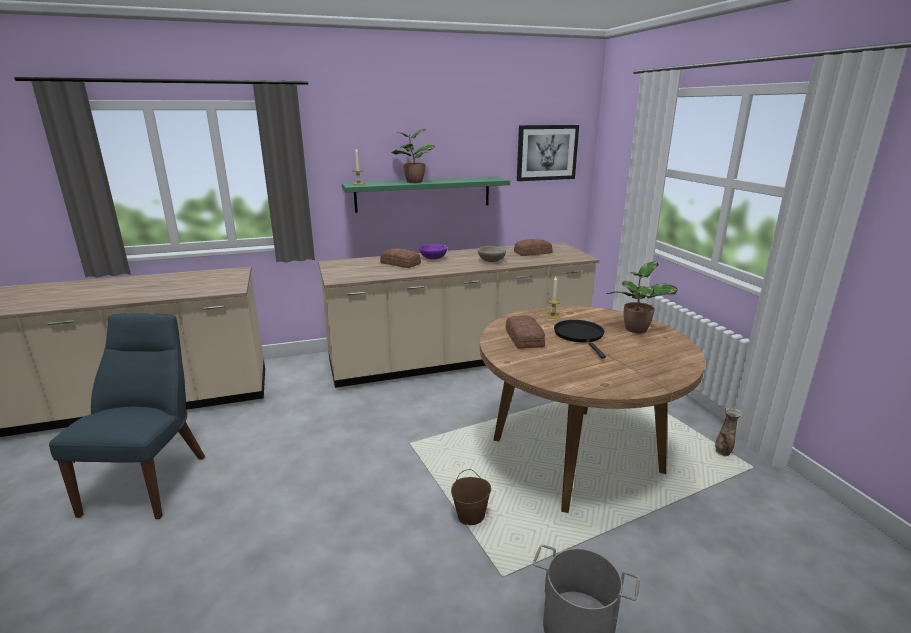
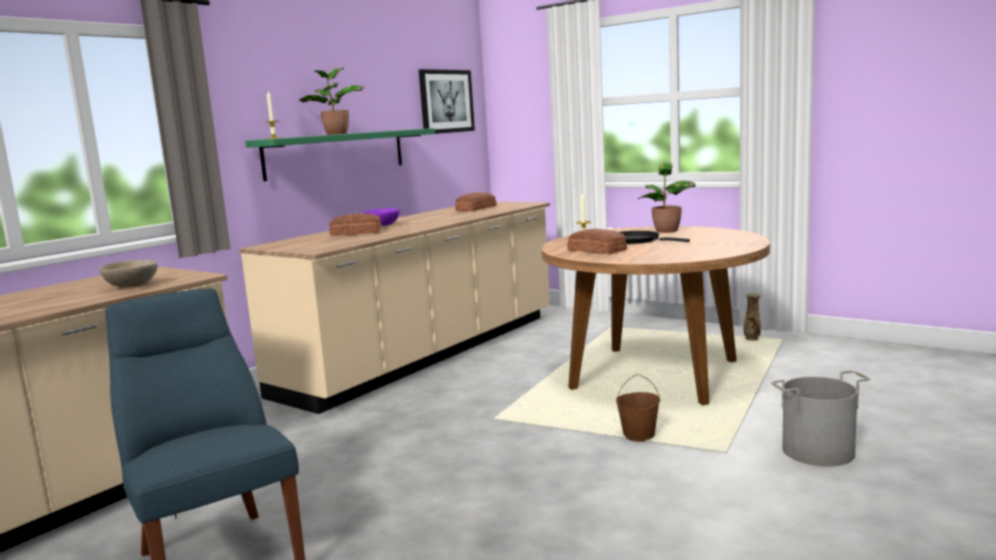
camera: 35 degrees left, 10 degrees down
(491, 261) = (452, 217): beige bowl -> beige bowl (131, 286)

